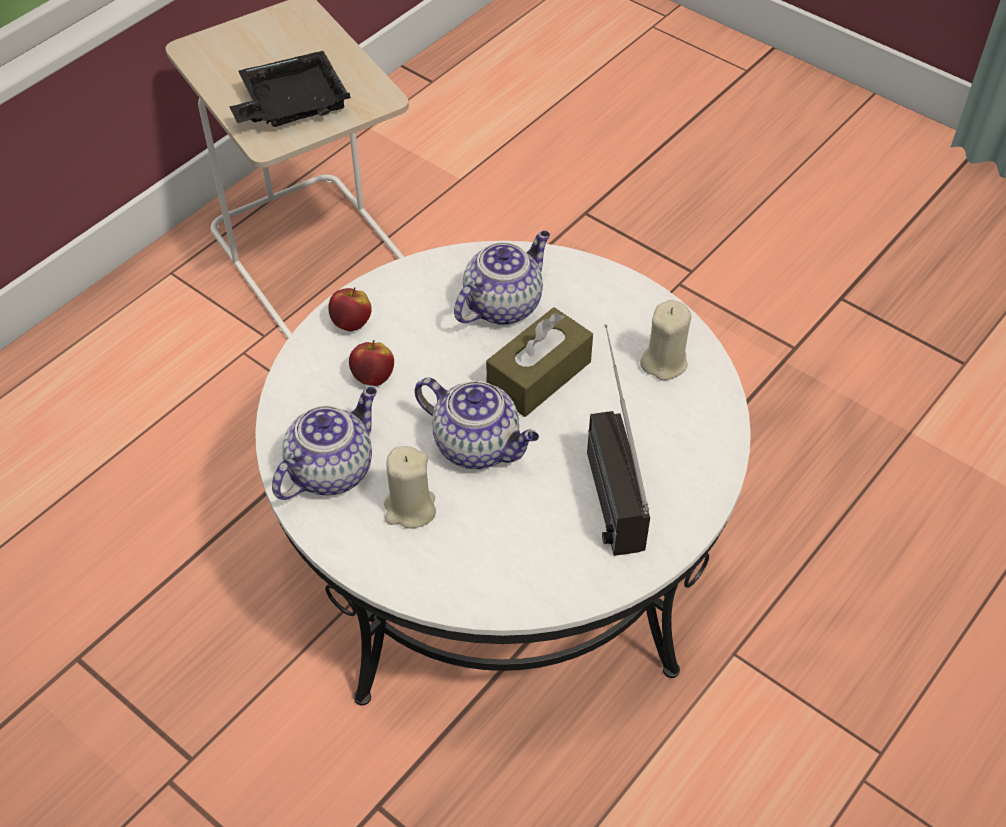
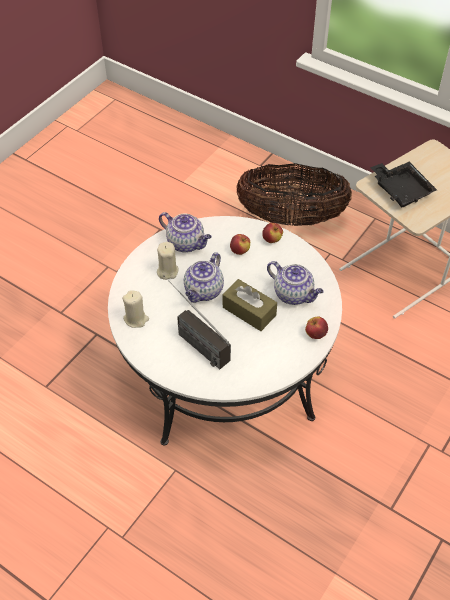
camera: 85 degrees right, 0 degrees up
(126, 402) = (291, 218): none -> basket
(602, 284) = (315, 334): none -> apple
(603, 473) = (191, 339): radio -> radio turned 120 degrees counterclockwise
(664, 362) = (265, 362): beige candle -> beige candle (136, 319)

